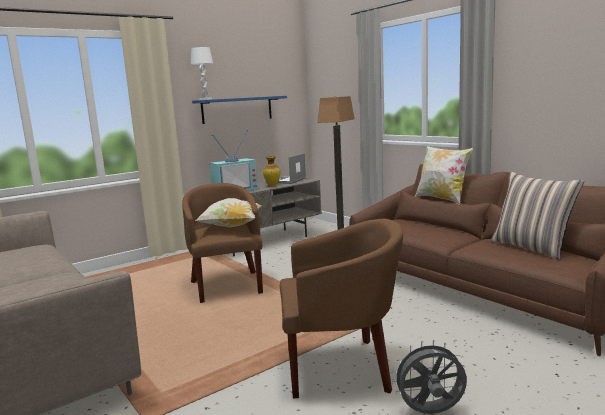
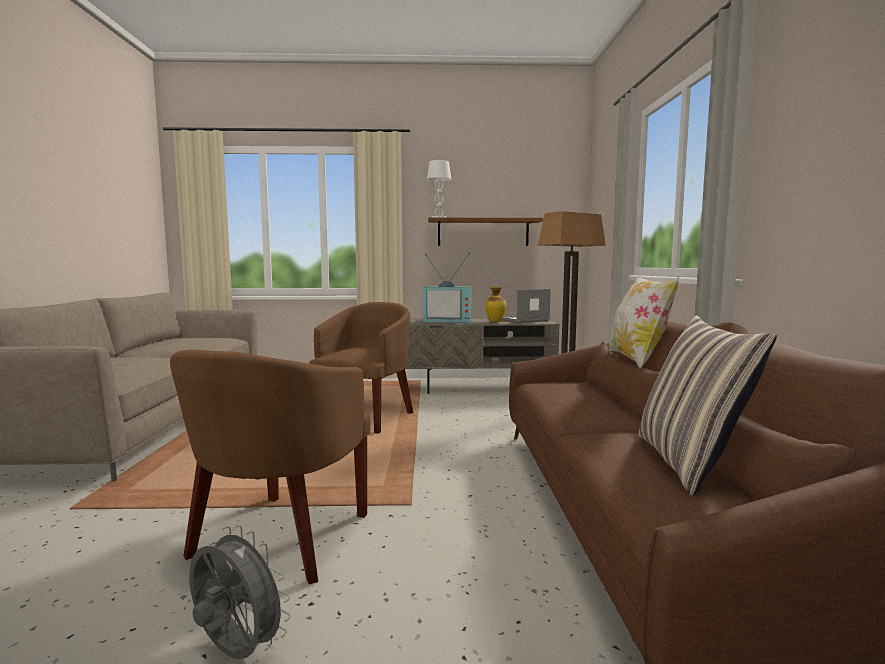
camera: 35 degrees right, 5 degrees down
(231, 226) = (372, 350): pillow -> none
(237, 109) = (483, 232): blue shelf -> brown shelf
(341, 368) = (280, 539): brown armchair -> brown armchair turned 75 degrees clockwise

